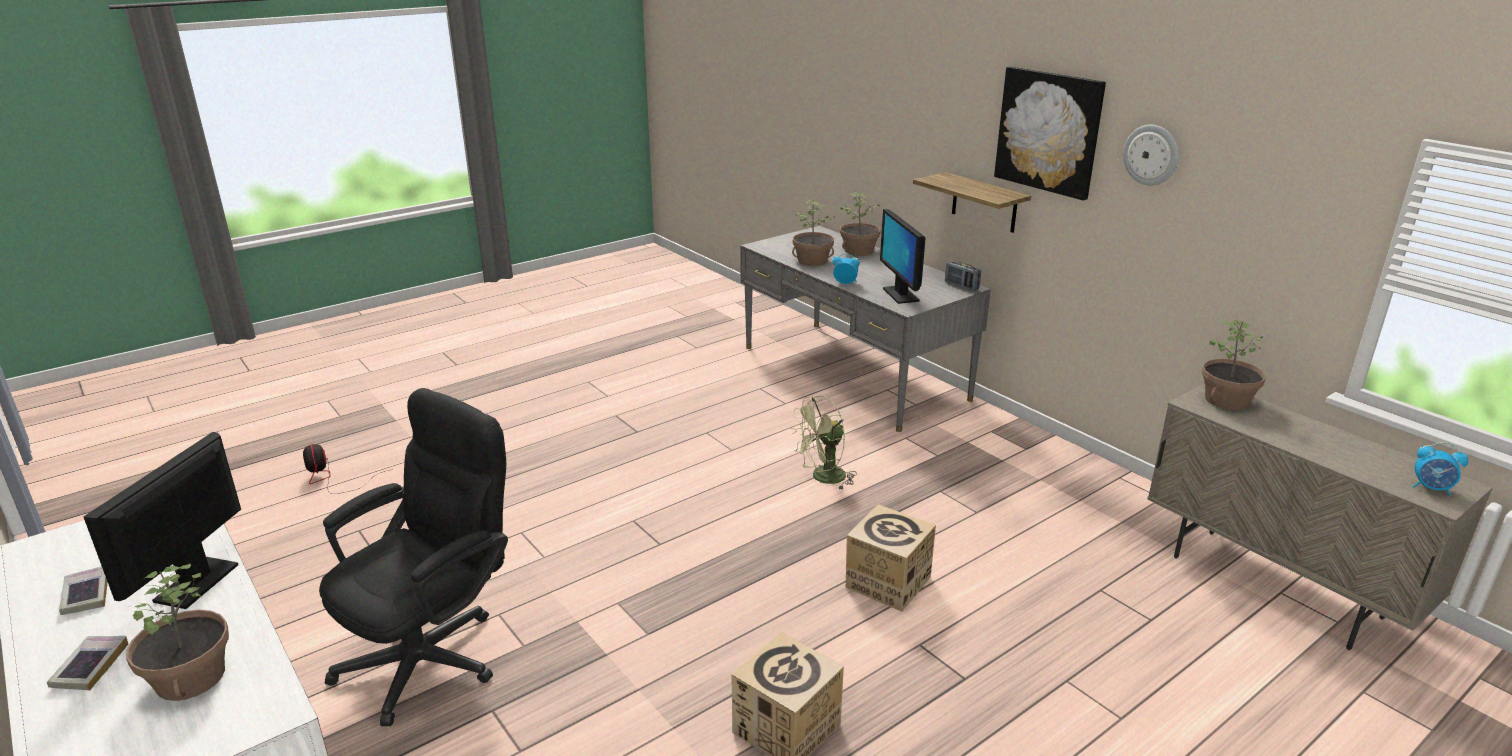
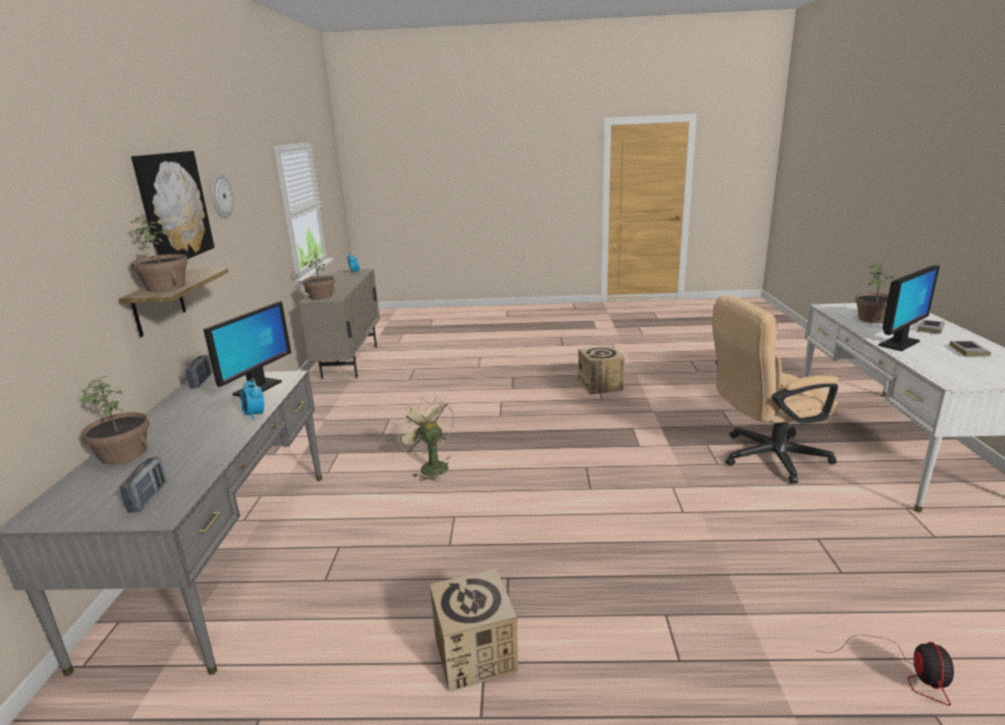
camera: 140 degrees left, 5 degrees down
(434, 653) = (764, 457): black office chair -> beige office chair
(786, 246) = (148, 497): none -> radio
(812, 261) = (198, 456): potted plant -> potted plant (166, 287)
(823, 478) = (430, 467): green fan -> green fan turned 135 degrees counterclockwise
(887, 582) = (488, 409): cardboard box -> cardboard box (475, 654)

